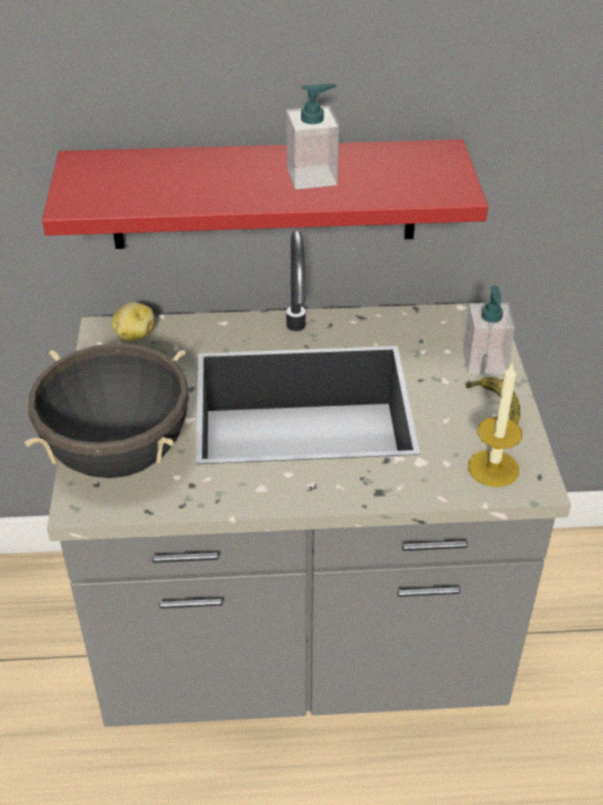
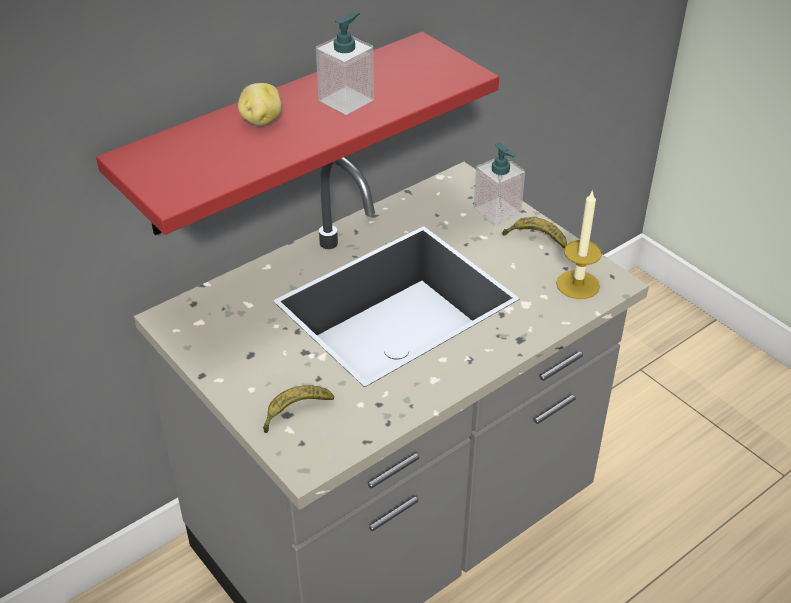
camera: 35 degrees left, 0 degrees up
(118, 455) = (295, 412): black cooking pot -> banana
(134, 335) = (200, 310): potato -> potato (261, 120)

